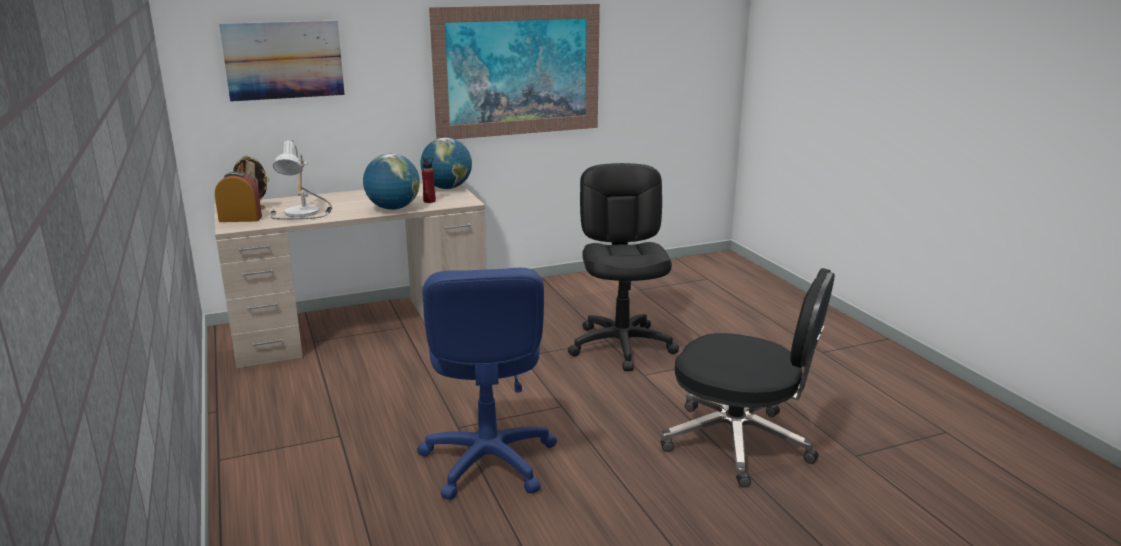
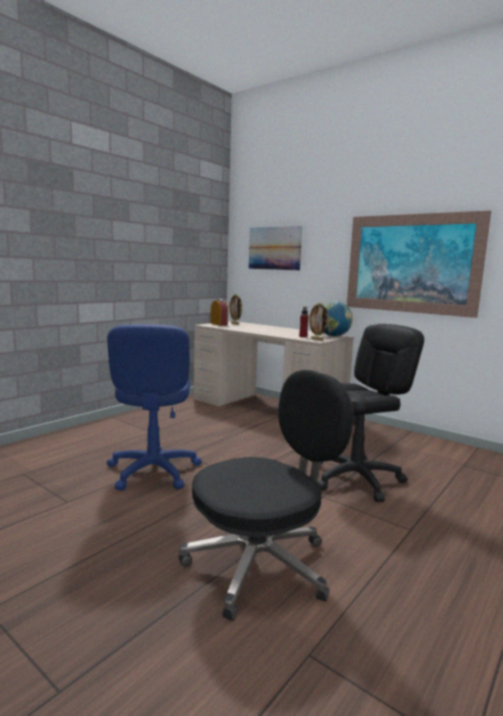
camera: 60 degrees right, 10 degrees down
(305, 212) = (244, 328): table lamp -> none
(393, 208) = (277, 334): globe -> none
(461, 200) = (317, 339): none -> picture frame
(488, 461) = (153, 471): blue office chair -> blue office chair turned 60 degrees counterclockwise
(740, 443) = (261, 565): black office chair -> black office chair turned 120 degrees counterclockwise

